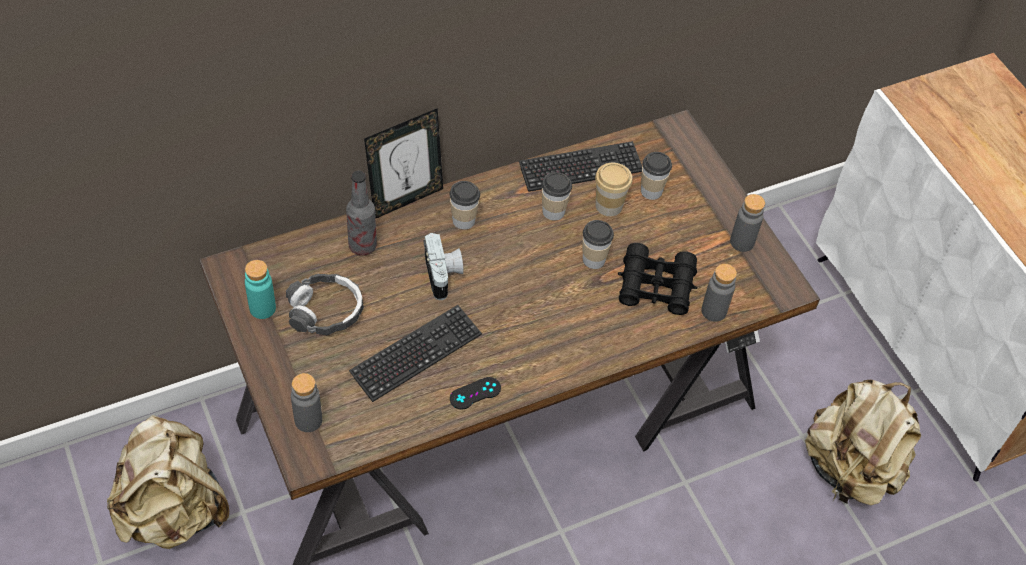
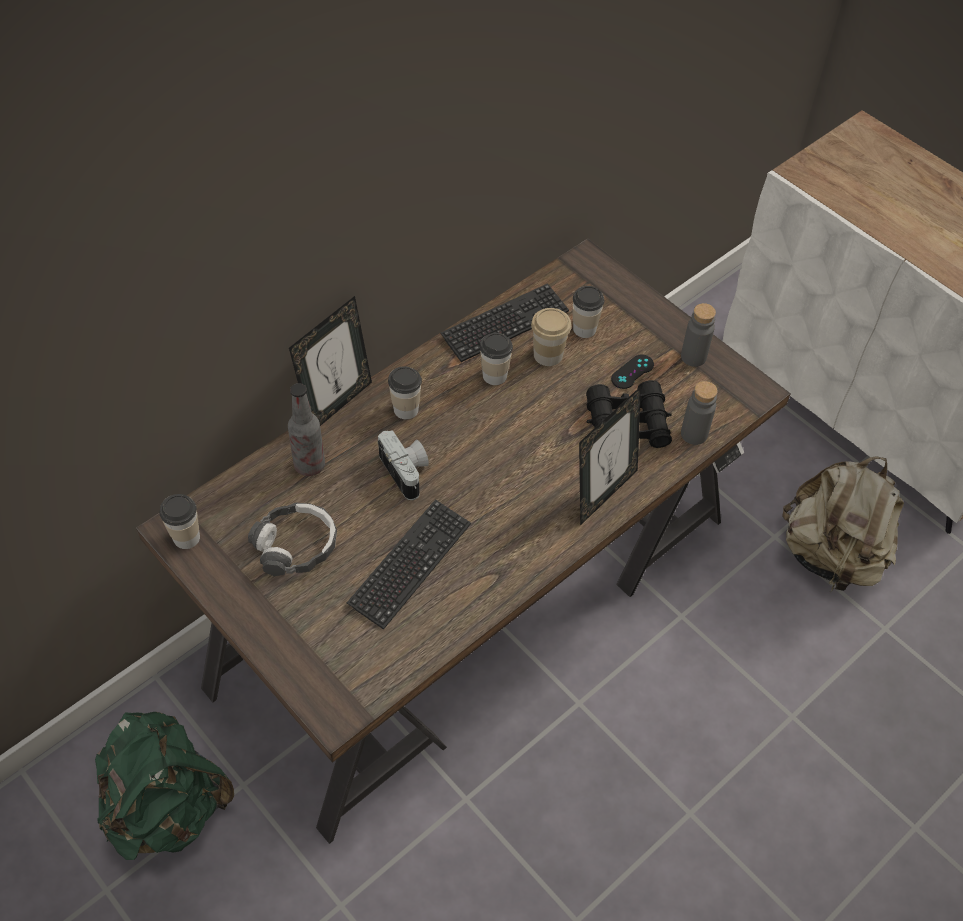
camera: 15 degrees left, 0 degrees up
(174, 511) = (168, 807): beige backpack -> green backpack
(262, 308) = (226, 562): turquoise bottle -> none
(308, 420) = (321, 670): grey bottle -> none
(475, 393) = (488, 588): black game controller -> black game controller (632, 372)
(593, 259) = (554, 414): cup -> cup (186, 537)
(609, 340) = (603, 493): none -> picture frame

